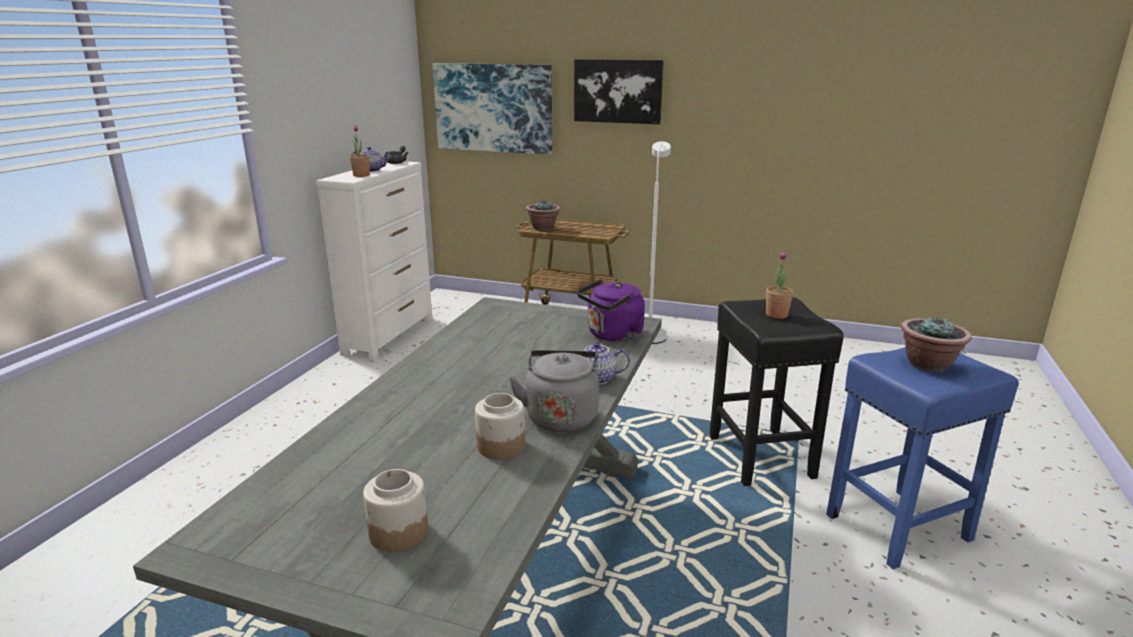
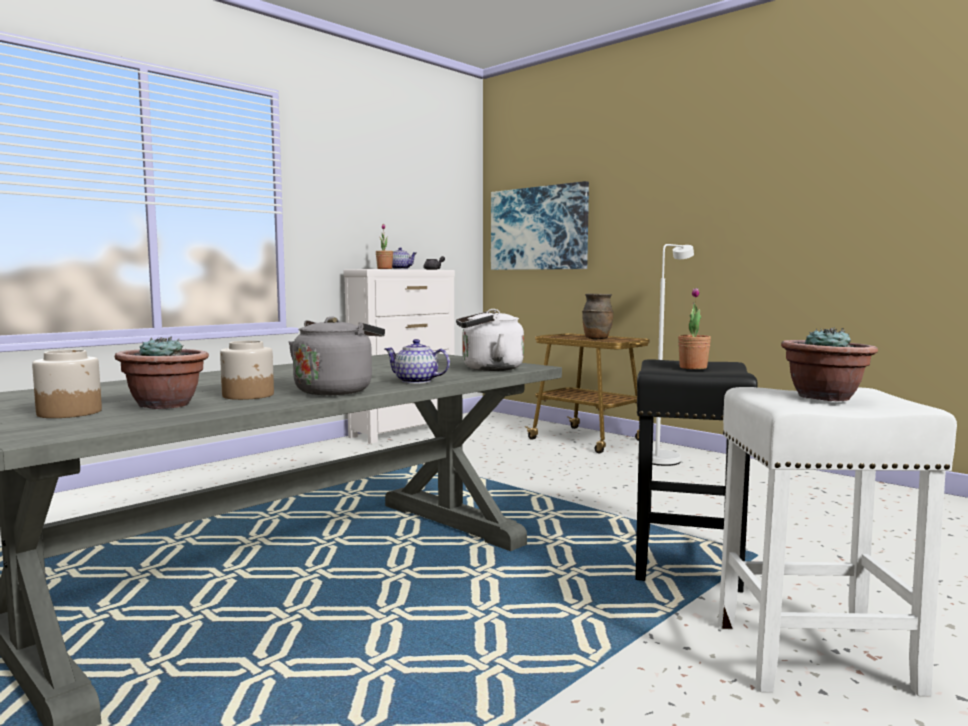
camera: 25 degrees right, 15 degrees down
(543, 228) = (562, 337): potted plant -> potted plant (165, 405)
(579, 229) = (597, 339): none -> brown vase
(612, 335) = (488, 369): purple kettle -> white kettle
(618, 91) = (649, 200): picture -> none
(896, 528) = (811, 657): blue stool -> white stool

